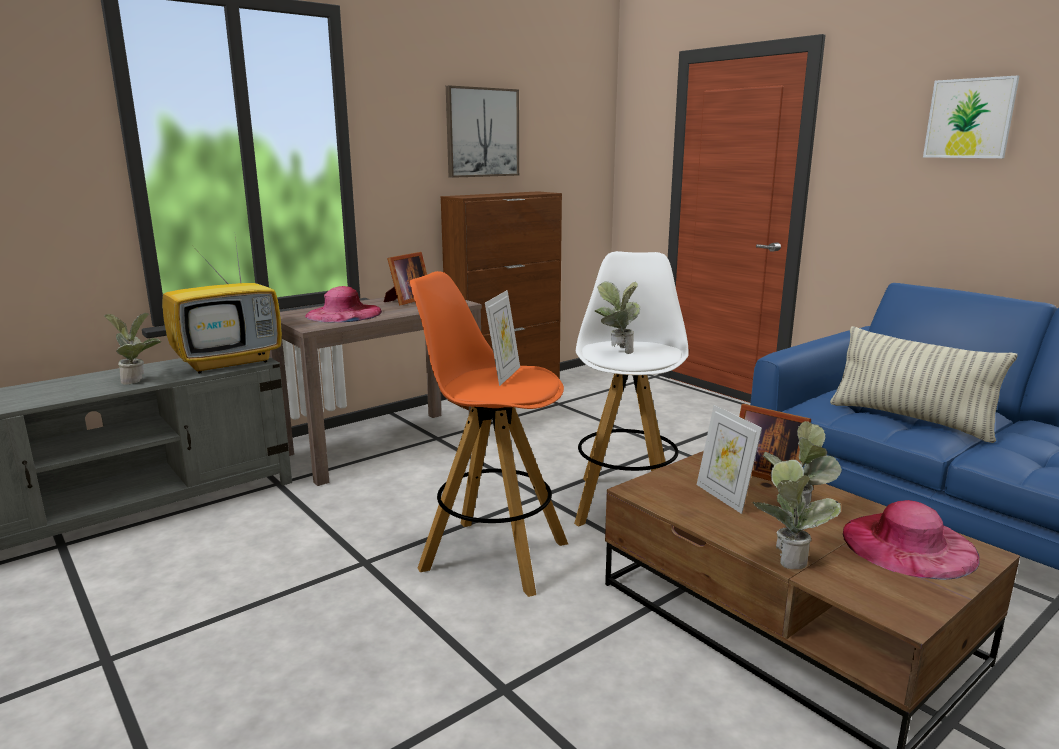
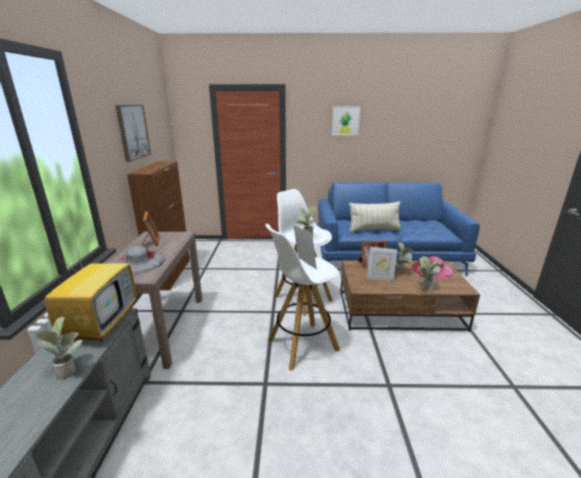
camera: 50 degrees left, 5 degrees up
(344, 313) = (139, 262): pink hat -> grey hat
(492, 555) = (302, 345): orange stool -> white stool

